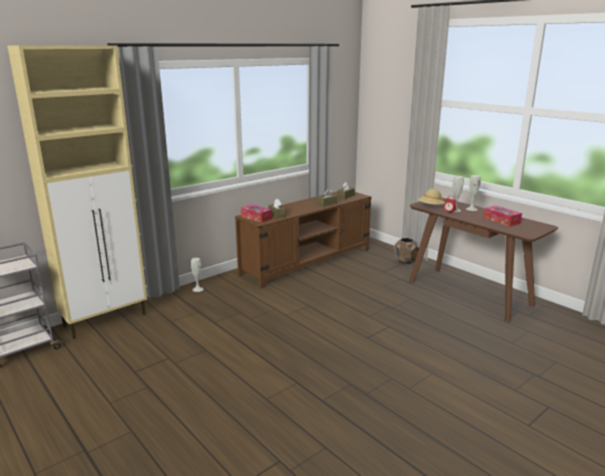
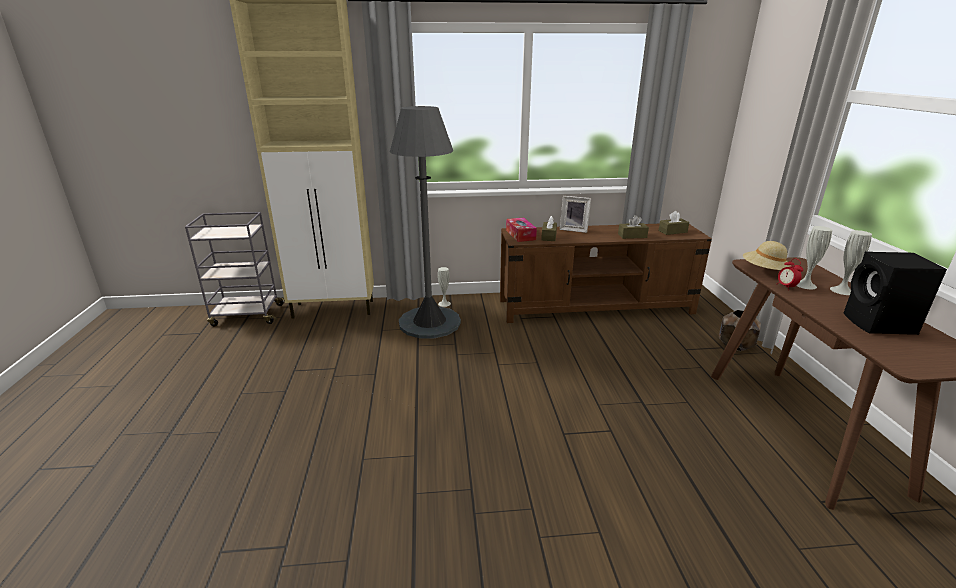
camera: 35 degrees right, 5 degrees up
(203, 305) = (430, 322): none -> grey floor lamp
(286, 207) = (574, 229): none -> picture frame
(501, 220) = (879, 325): tissue box -> black speaker

